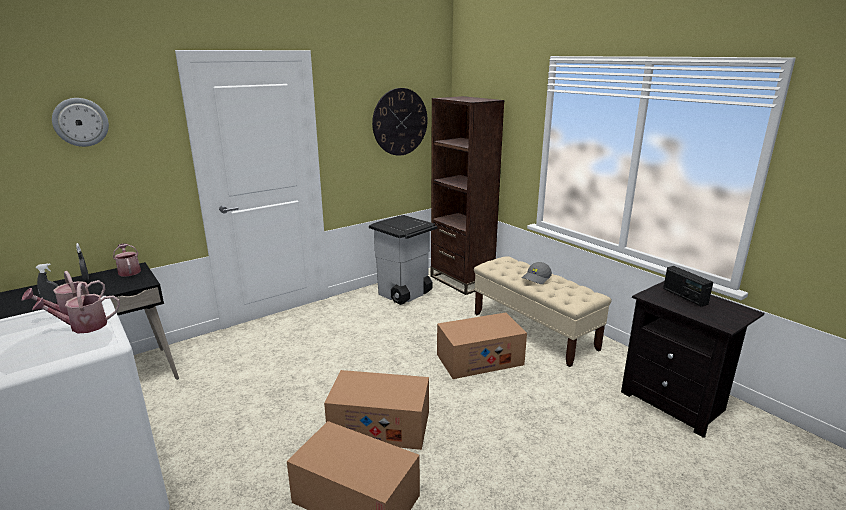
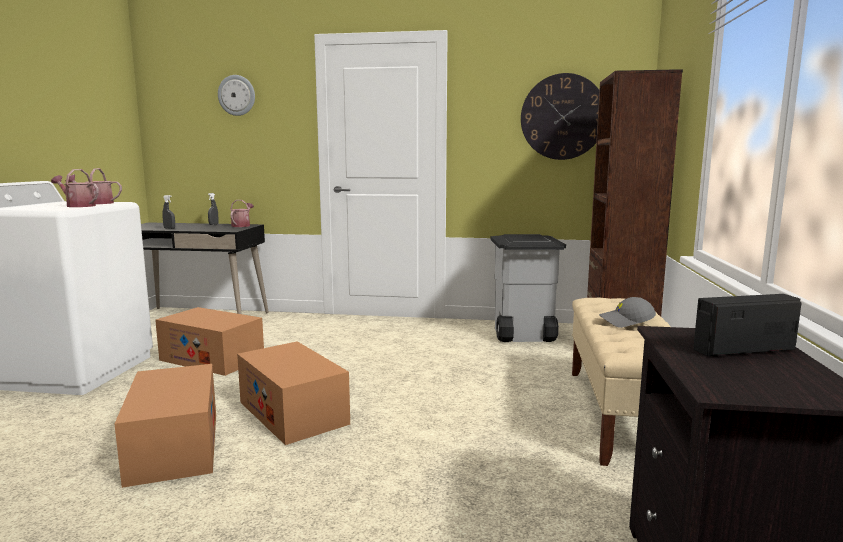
camera: 45 degrees right, 10 degrees down
(479, 359) = (492, 410): cardboard box -> cardboard box (212, 359)
(684, 296) = (742, 349): radio -> radio turned 60 degrees clockwise

